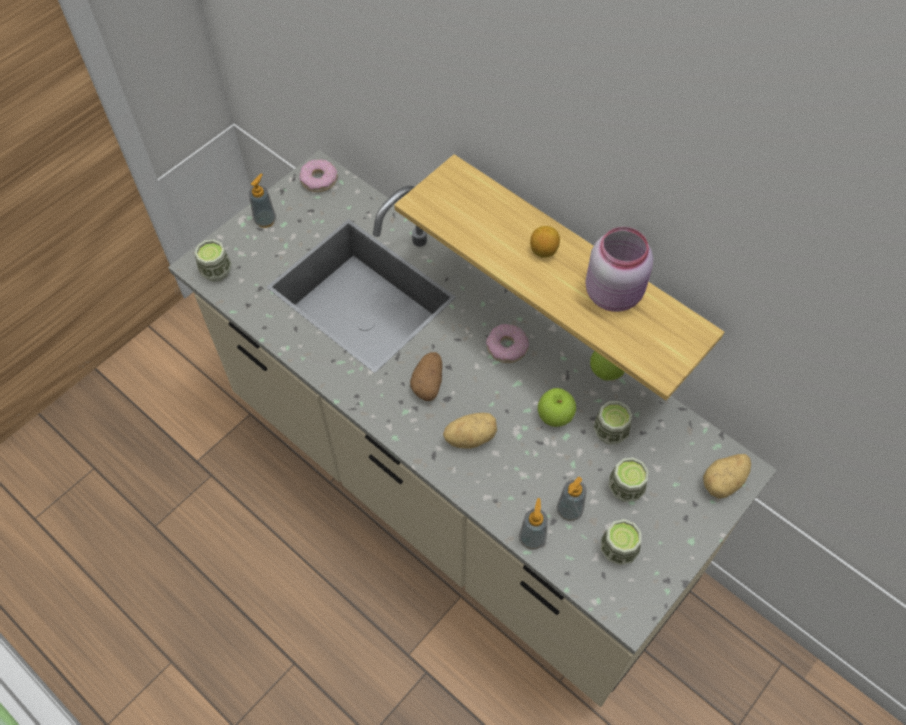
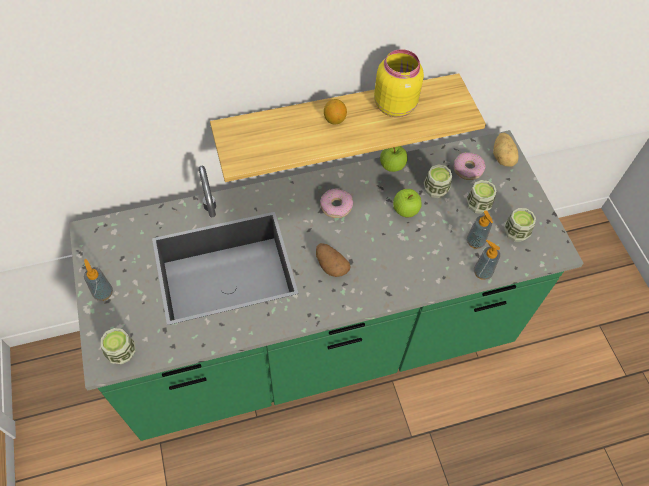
camera: 60 degrees left, 0 degrees up
(319, 180) = (98, 237): donut -> donut (468, 169)
(453, 492) = (319, 342): beige counter -> green counter
(470, 436) = (388, 264): potato -> none
(615, 293) = (395, 104): pink jar -> yellow jar

